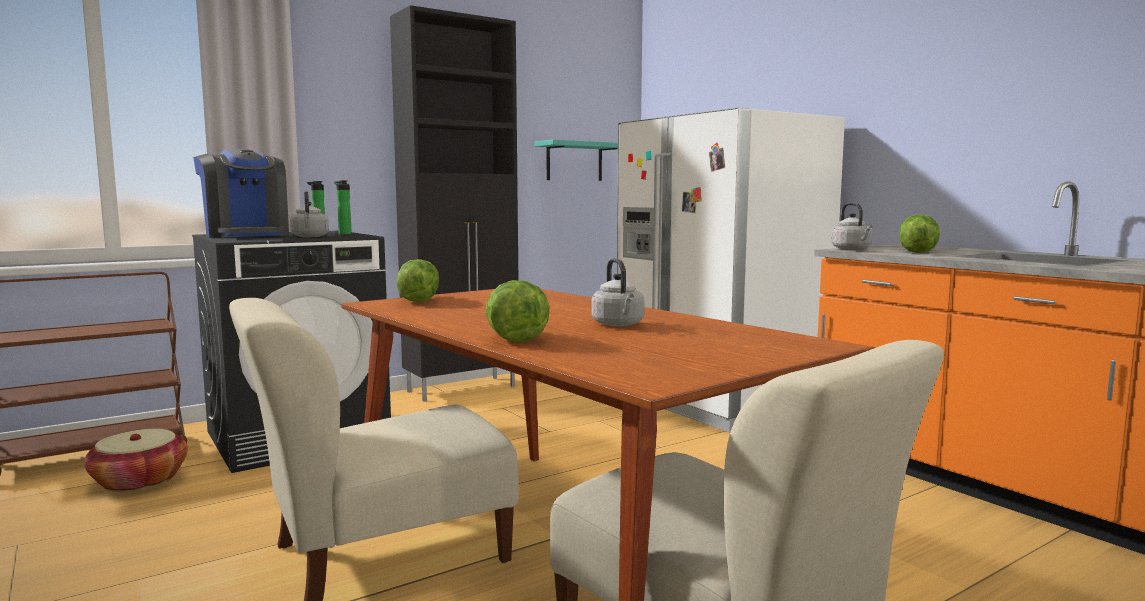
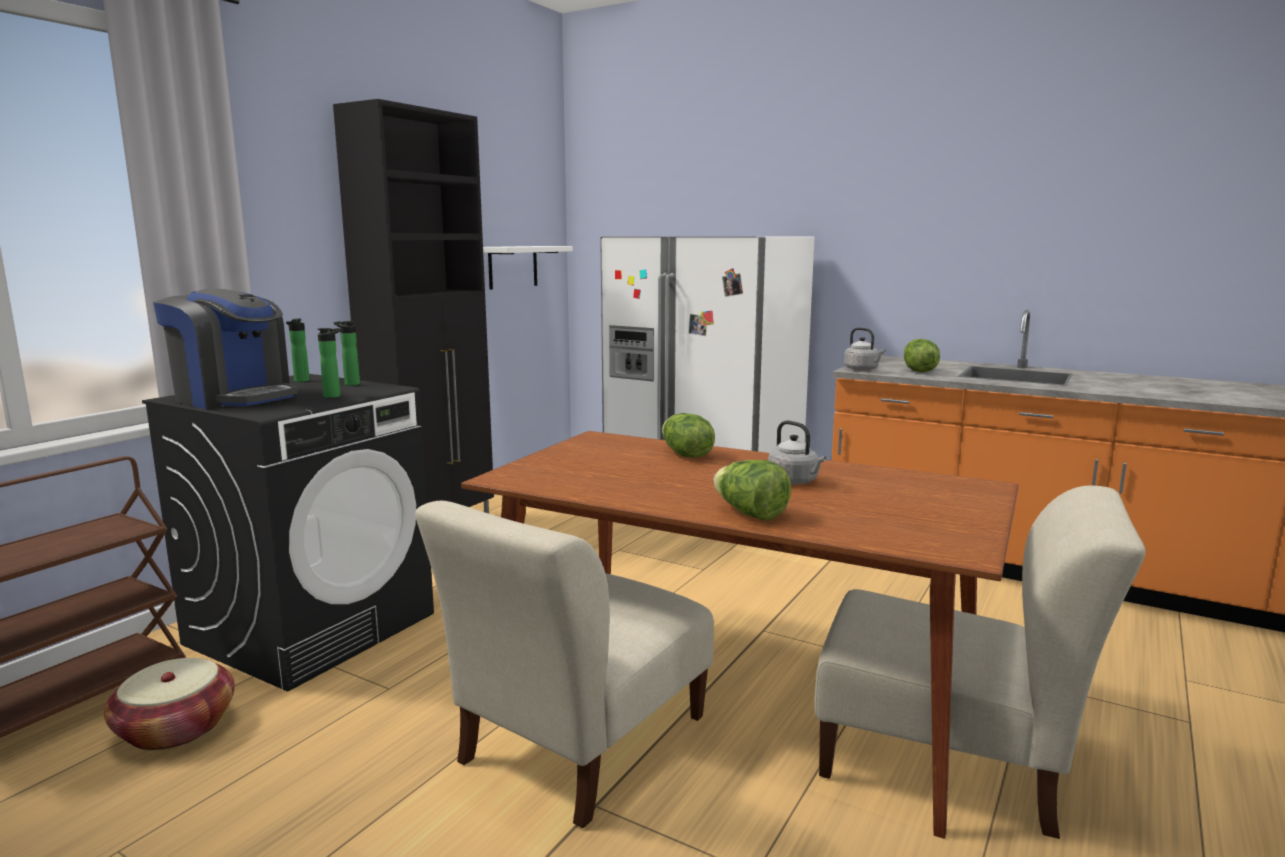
camera: 25 degrees left, 5 degrees up
(310, 237) = (334, 396): grey kettle -> bottle
(418, 300) = (536, 468): lettuce -> lettuce (685, 455)
(574, 162) = (513, 267): turquoise shelf -> white shelf

